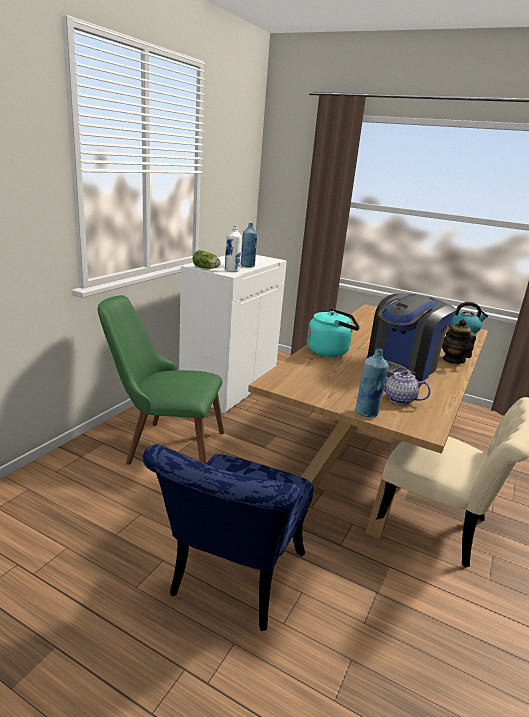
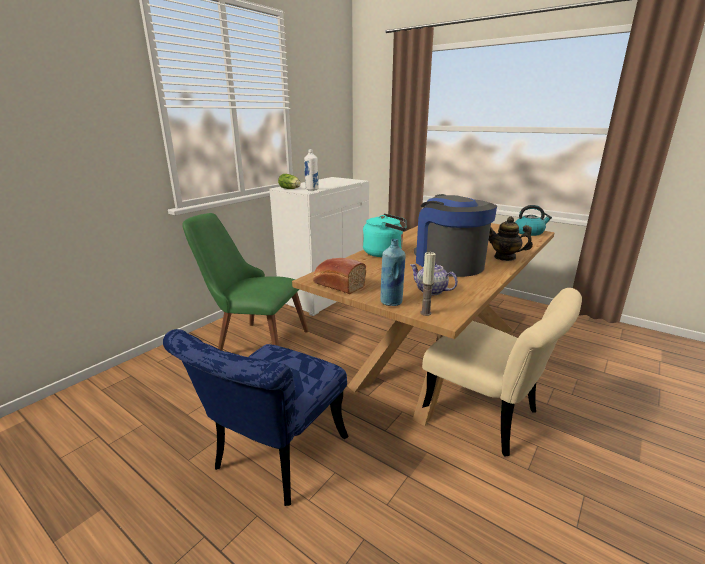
camera: 10 degrees right, 0 degrees up
(247, 266) = (329, 186): blue bottle -> none
(300, 390) = (337, 285): none -> bread
(401, 366) = (448, 263): coffee machine -> coffee machine turned 105 degrees clockwise
(406, 425) = (425, 313): none -> candle
(453, 360) = (505, 257): teapot -> teapot turned 60 degrees counterclockwise

